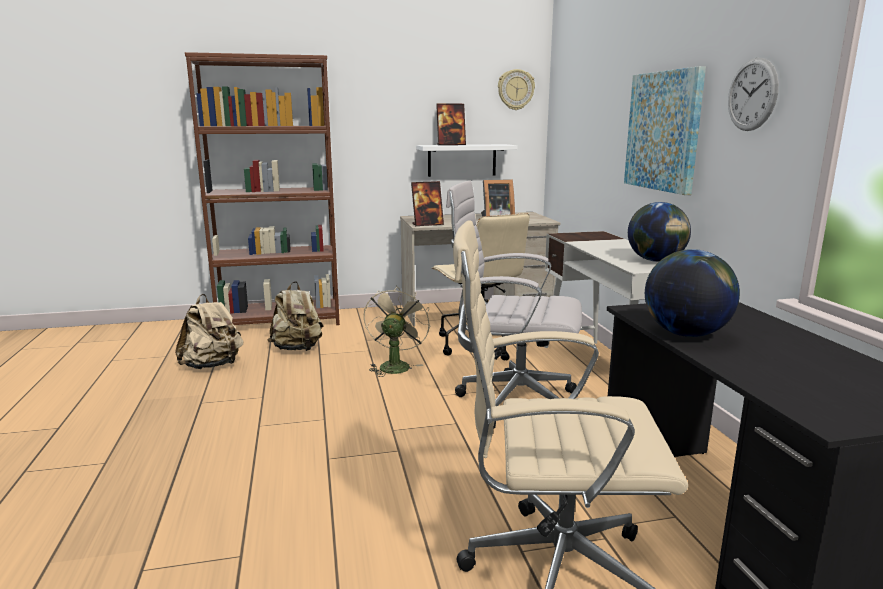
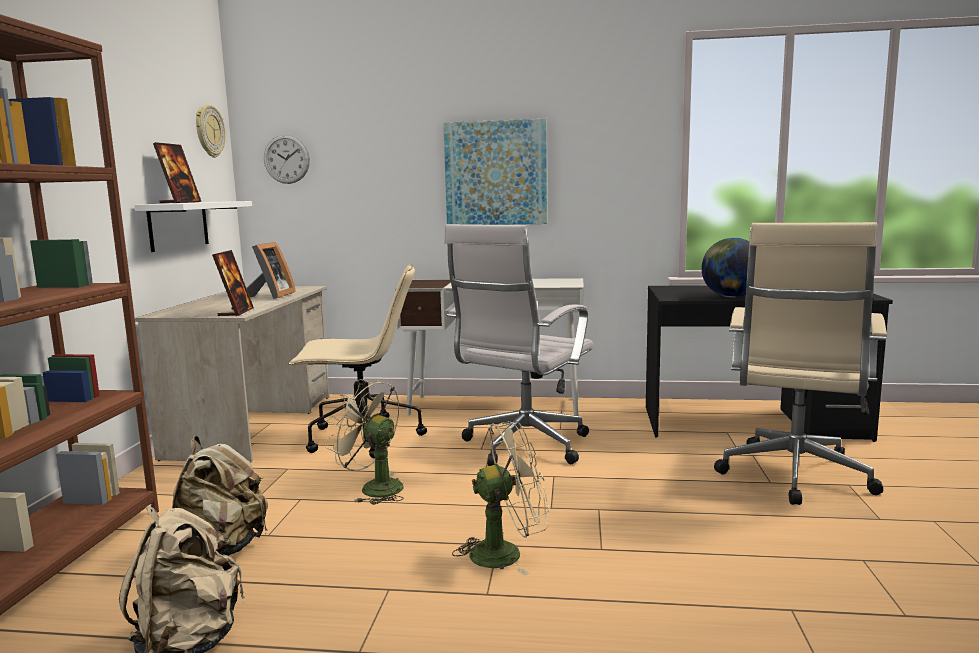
camera: 70 degrees left, 5 degrees down
(313, 423) = (506, 552): none -> beige fan
(656, 261) = (547, 281): globe -> none
(752, 94) = (605, 142): wall clock -> wall clock (286, 159)

